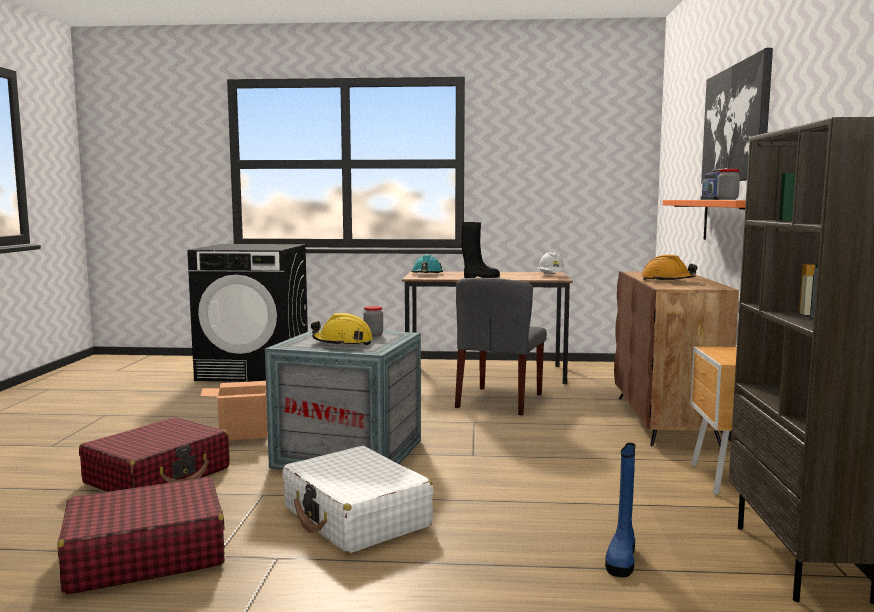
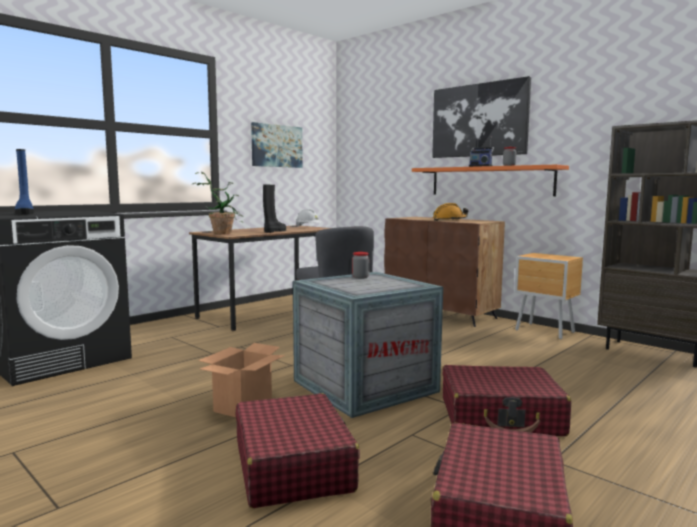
camera: 50 degrees left, 0 degrees up
(343, 343) = (377, 285): yellow hard hat -> none
(356, 517) = (501, 417): white suitcase -> red suitcase
(427, 274) = (222, 233): turquoise hard hat -> potted plant
(550, 171) = (276, 146): none -> picture
(621, 558) = (627, 378): blue boot -> blue boot (25, 213)

